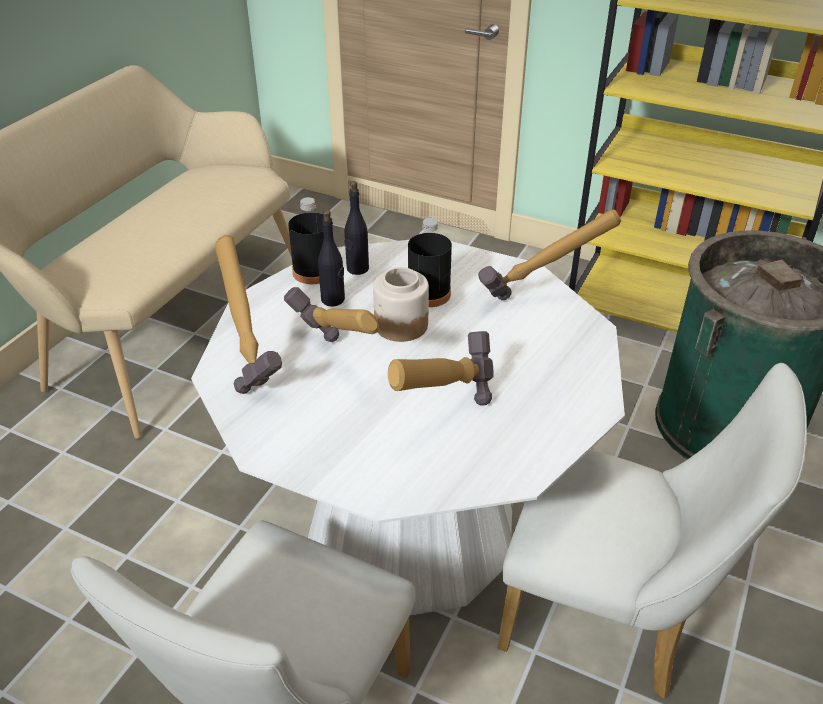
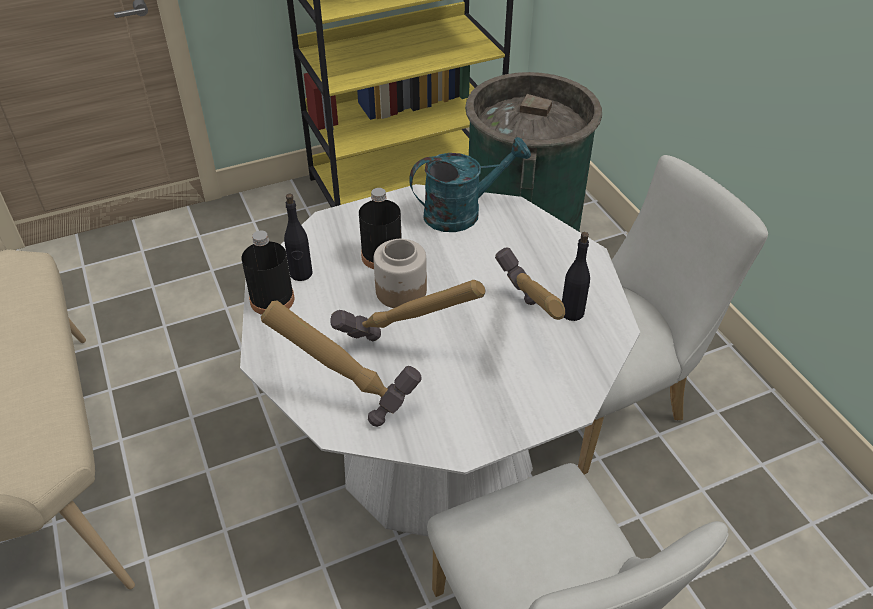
camera: 50 degrees left, 5 degrees up
(333, 300) = (324, 309): black bottle -> black bottle (572, 312)
(542, 305) = (462, 212): hammer -> turquoise watering can

